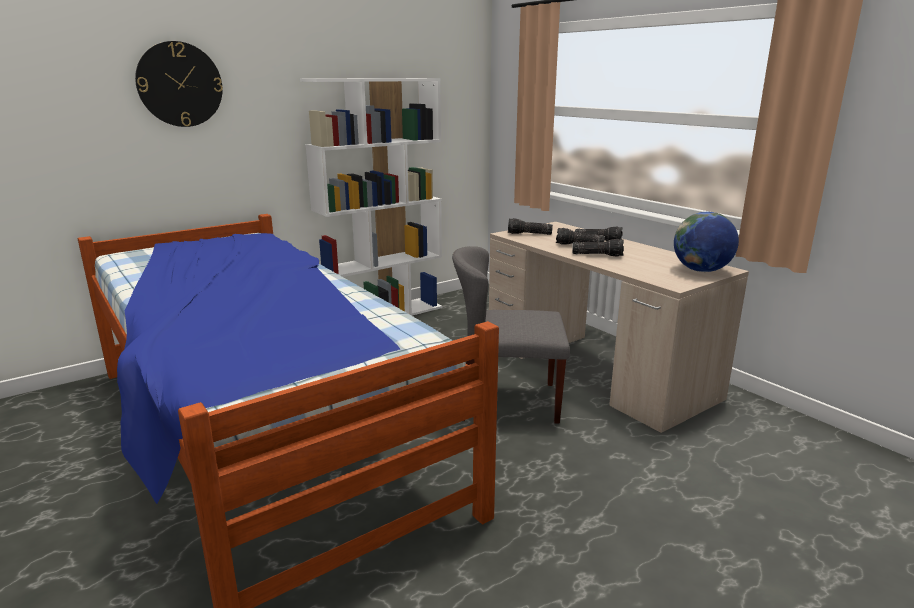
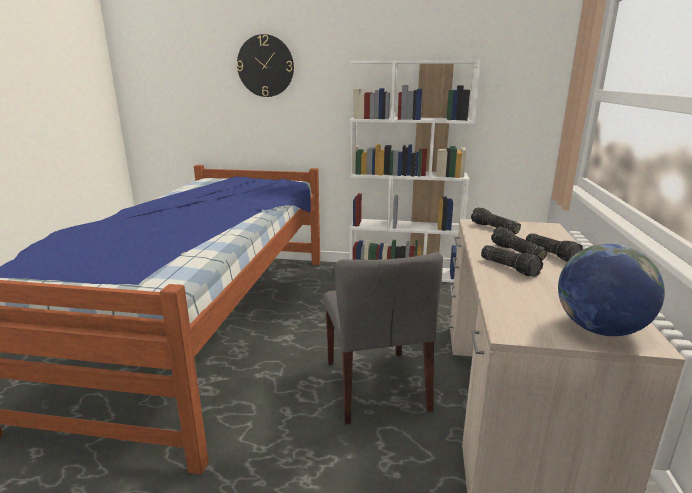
camera: 45 degrees right, 0 degrees up
(507, 401) = (376, 385): grey chair -> grey chair turned 150 degrees counterclockwise

